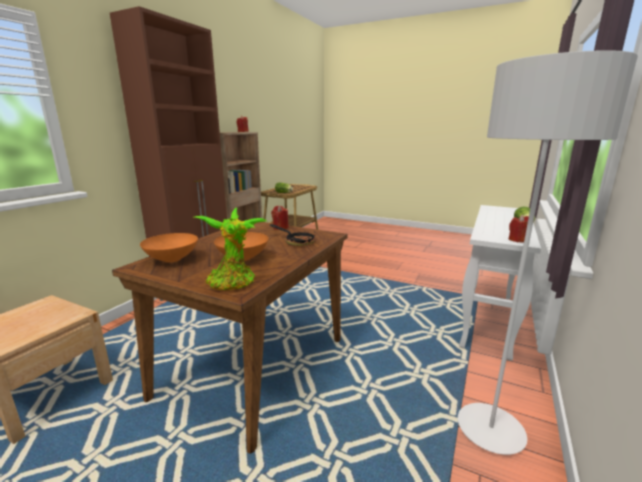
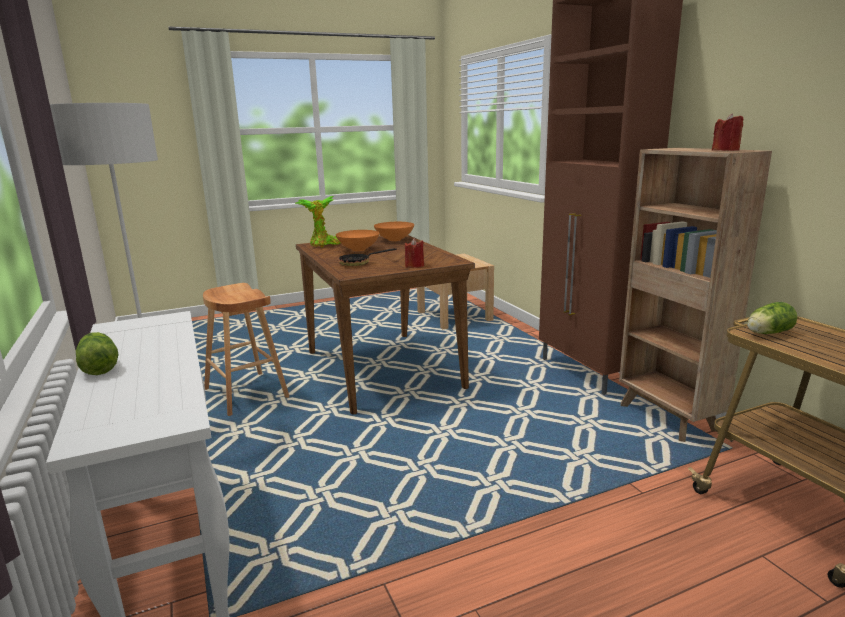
camera: 130 degrees right, 0 degrees up
(386, 420) = (246, 393): none -> brown stool
(518, 240) = (121, 327): red candle -> none

